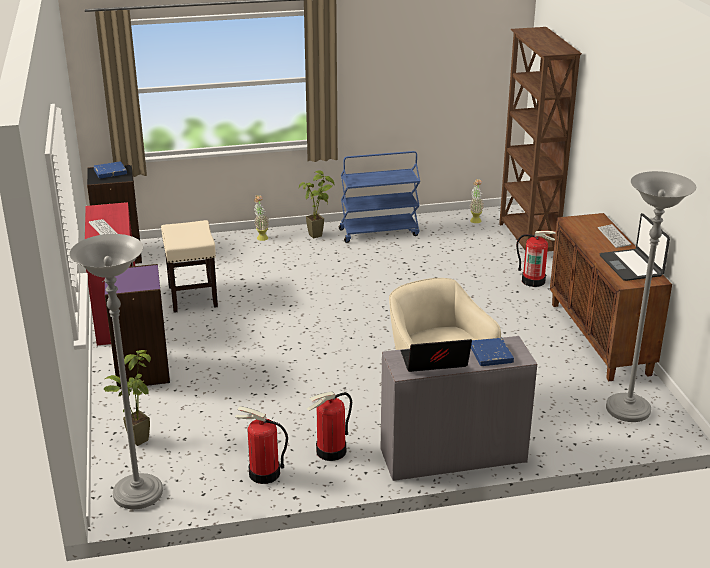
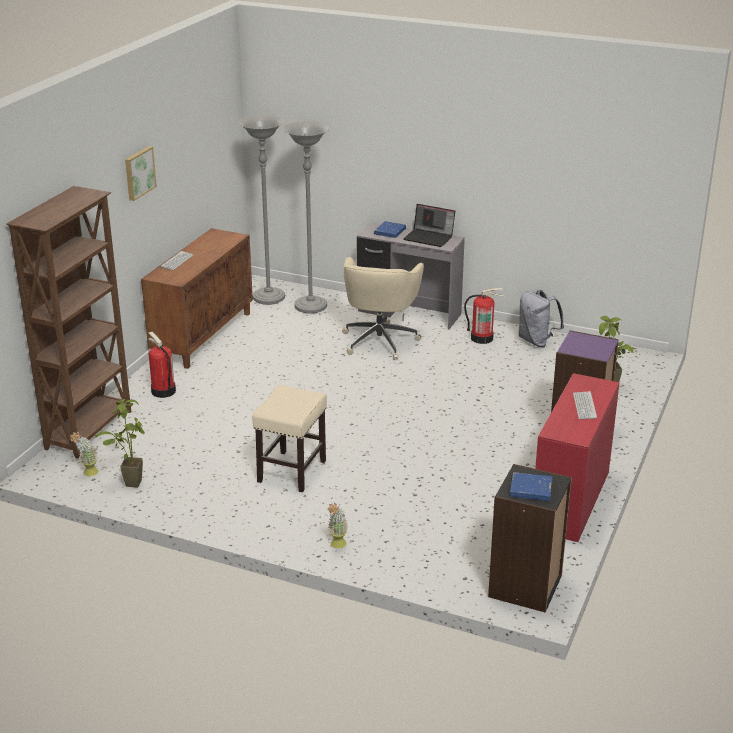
camera: 145 degrees left, 0 degrees up
(138, 494) = (627, 356): grey floor lamp -> grey floor lamp (311, 307)
(193, 297) = (482, 491): beige stool -> beige stool (292, 471)
(264, 474) = (537, 341): fire extinguisher -> grey backpack
(320, 235) = (271, 520): potted plant -> potted plant (128, 482)
(379, 232) = (206, 498): blue cart -> none
(626, 114) = (139, 173): none -> picture
(631, 266) = (210, 243): laptop -> none

